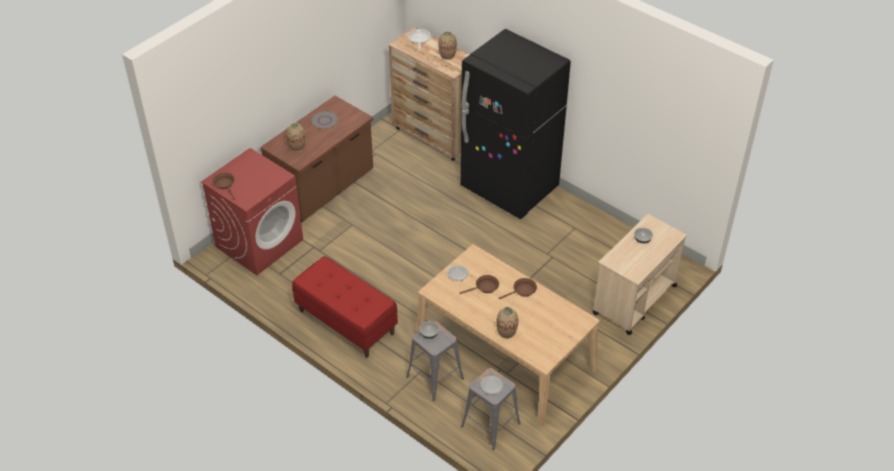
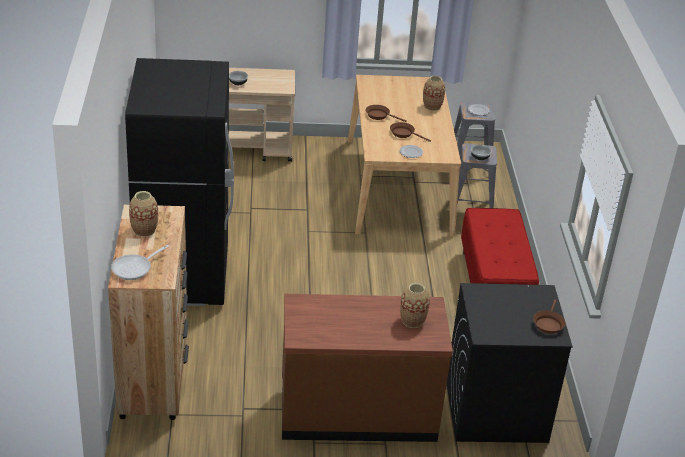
camera: 135 degrees left, 10 degrees down
(259, 243) = (495, 410): red washing machine -> black washing machine
(324, 120) = (341, 327): grey plate -> none

